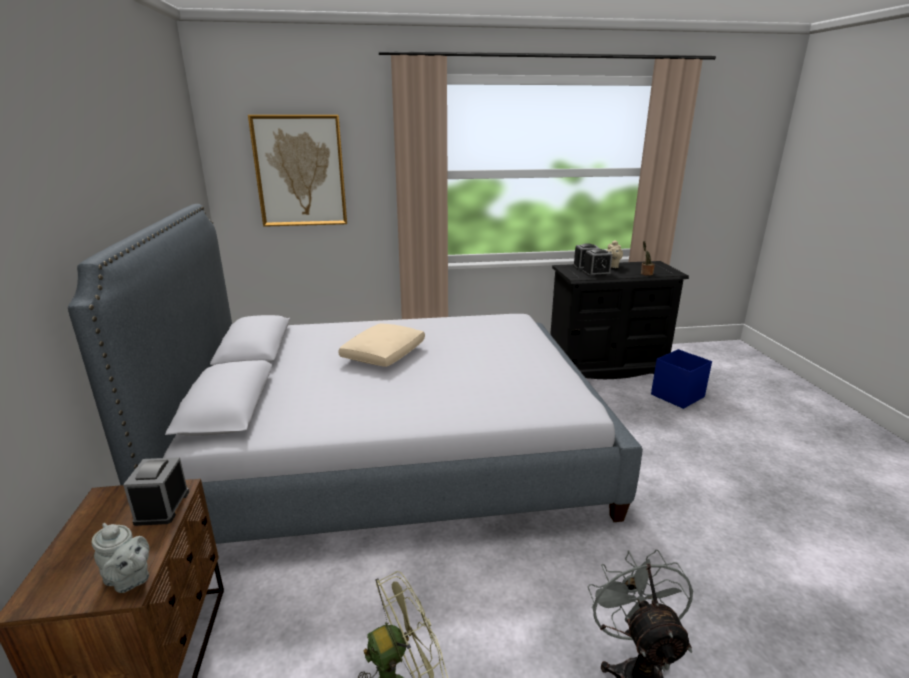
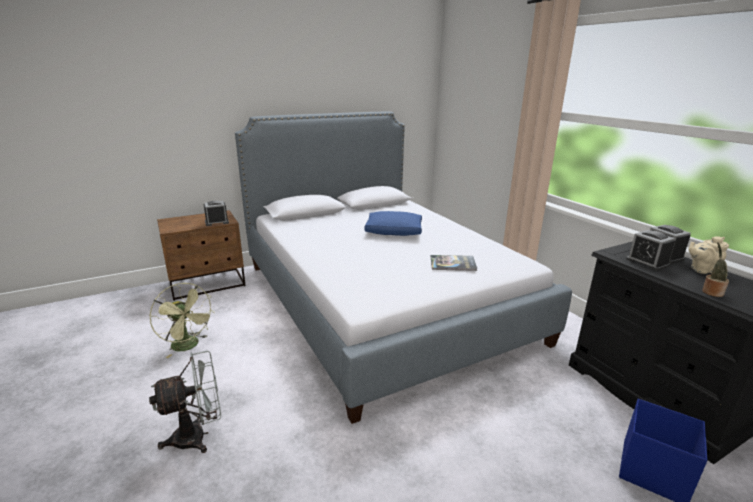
camera: 70 degrees right, 0 degrees up
(129, 580) = (173, 229): grey teapot -> none
(300, 171) = (476, 101): picture -> none
(384, 354) = (394, 232): beige pillow -> blue pillow
(500, 344) = (453, 263): none -> book

